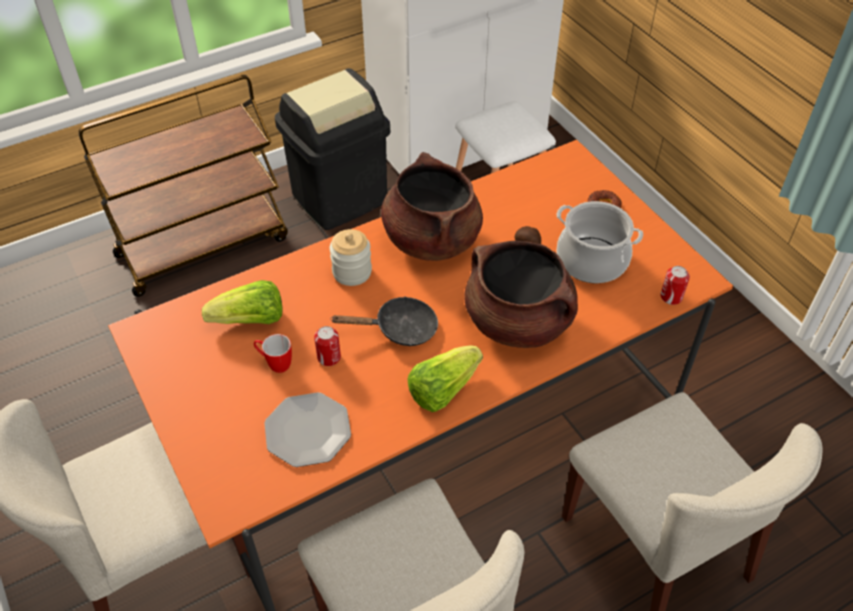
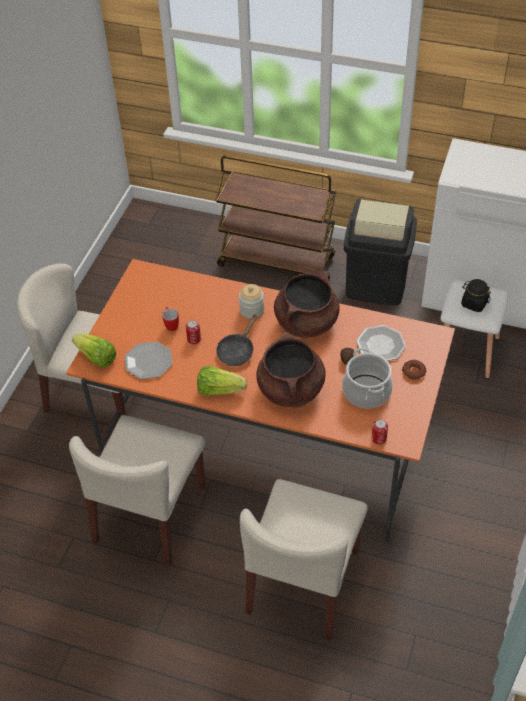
camera: 50 degrees right, 0 degrees up
(250, 320) = (185, 299): lettuce -> lettuce (96, 358)
(399, 329) = (237, 351): black frying pan -> black frying pan turned 75 degrees clockwise
(508, 128) = (474, 303): none -> black jar
(536, 205) = (380, 345): none -> plate

